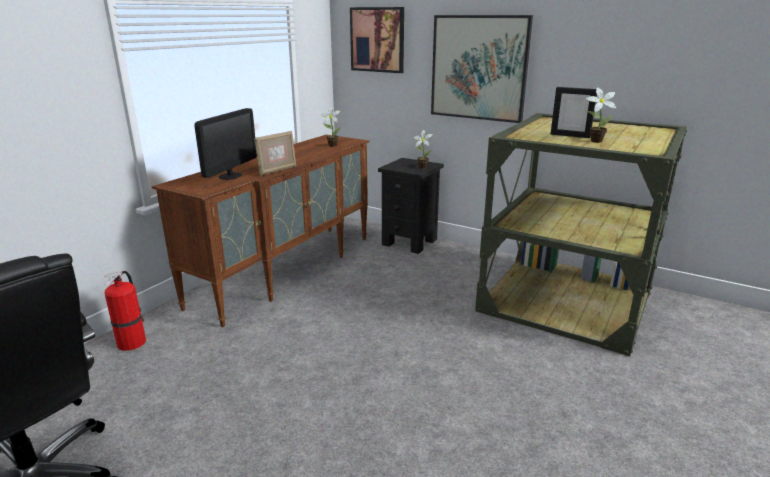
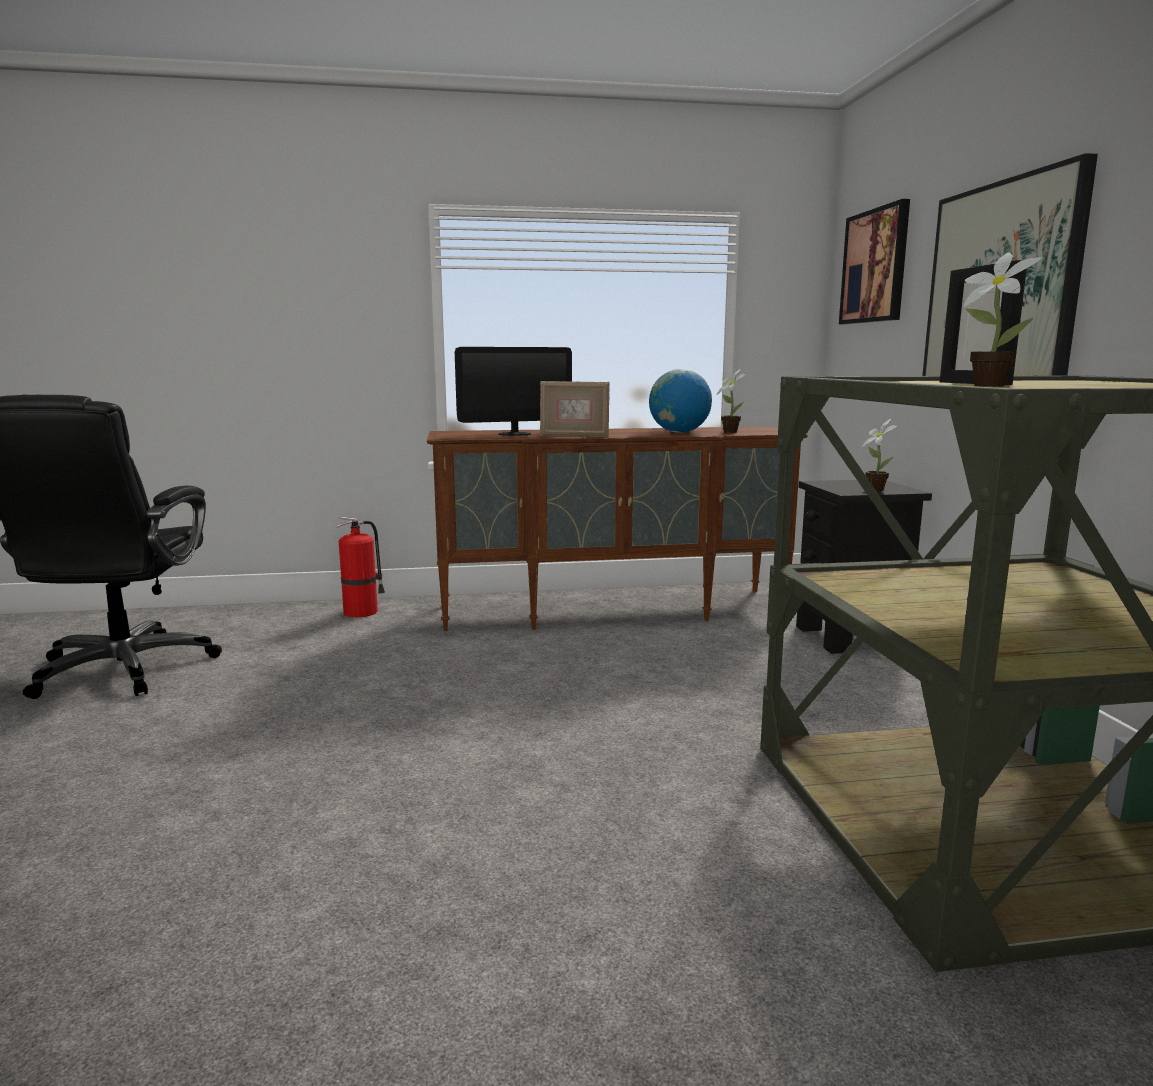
camera: 50 degrees right, 10 degrees down
(310, 151) = (679, 432): none -> globe

